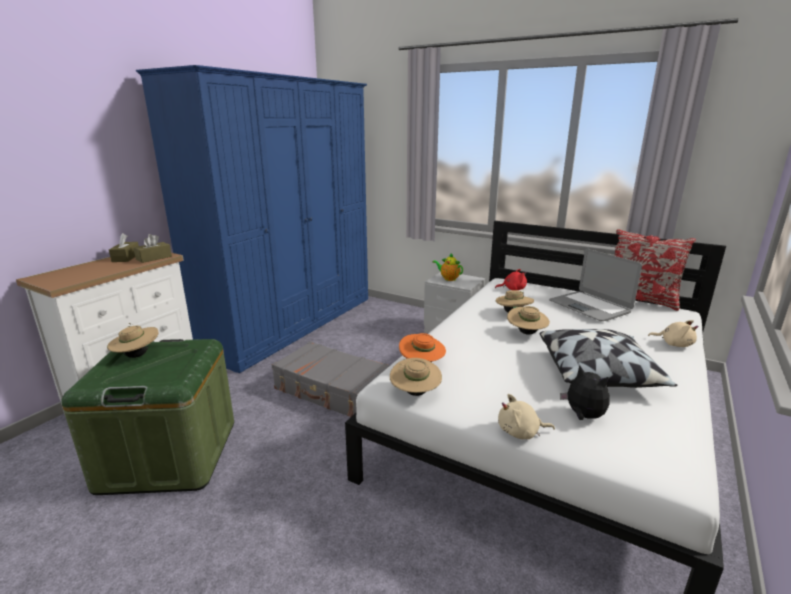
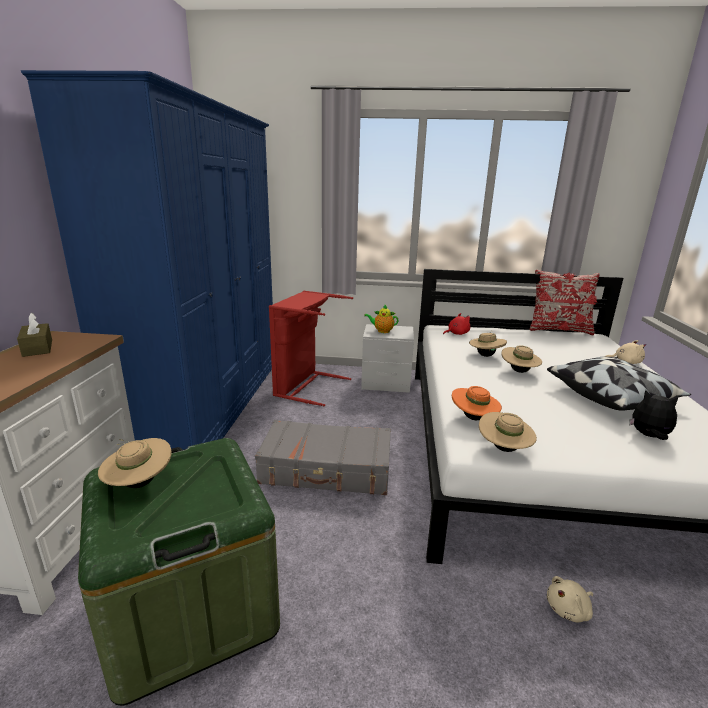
camera: 25 degrees left, 0 degrees up
(154, 258) = (85, 343): brown tissue box -> none
(378, 321) = (306, 386): none -> red laundry basket
(521, 432) = (629, 463): beige plush toy -> beige plush toy (569, 610)
(589, 307) = (535, 340): laptop -> none

